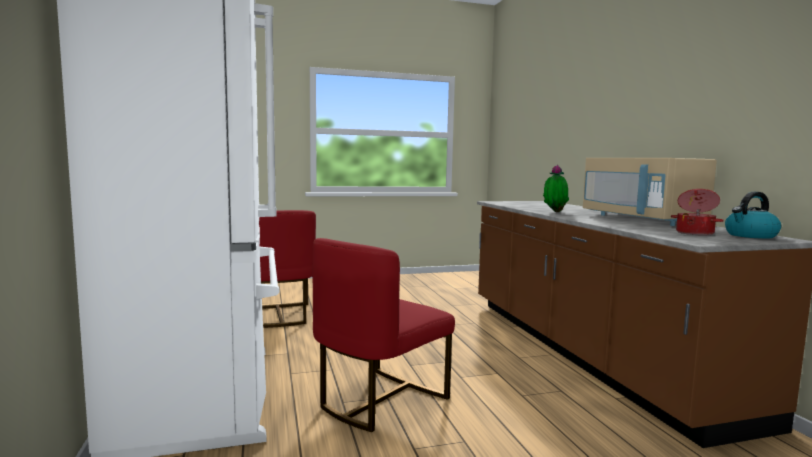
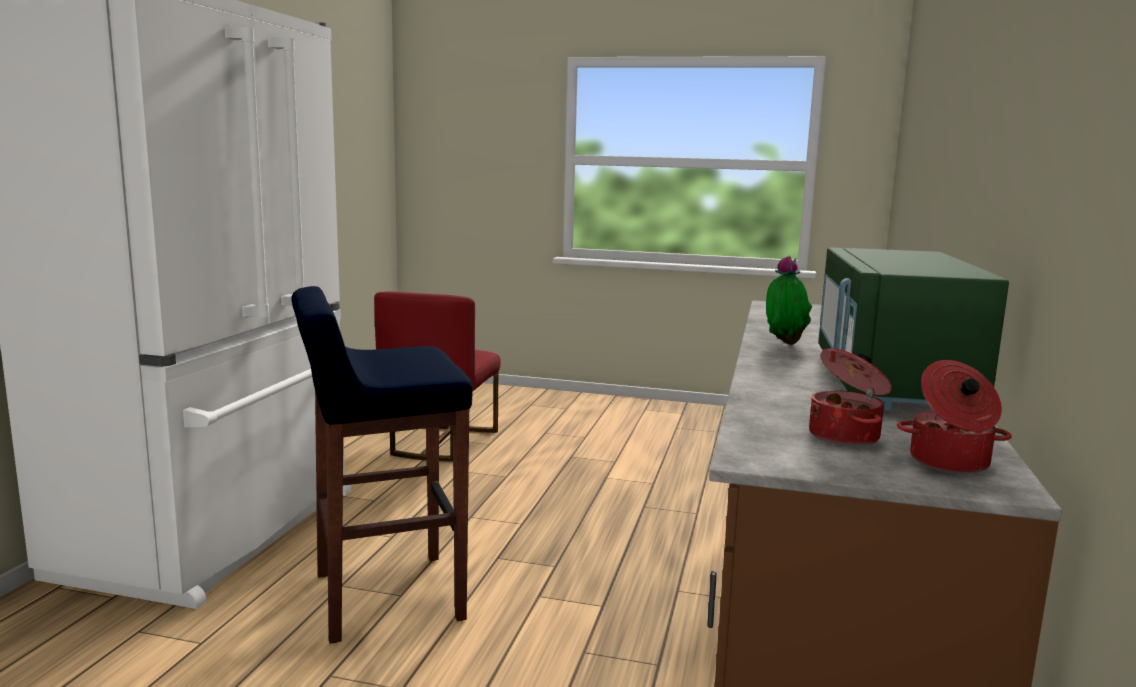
camera: 30 degrees right, 5 degrees up
(379, 400) = (385, 597): red chair -> blue stool
(641, 219) = (891, 384): beige microwave -> green microwave
(750, 236) = (949, 463): kettle -> cooking pot

